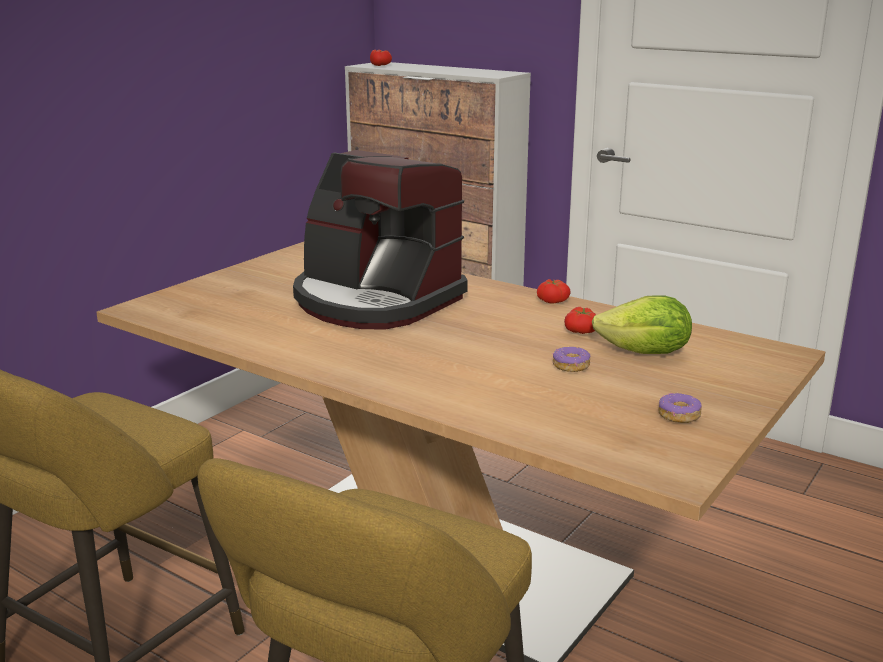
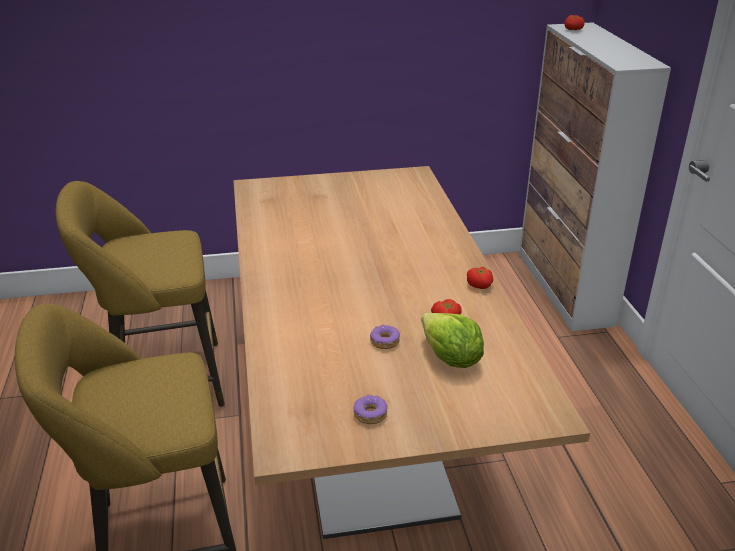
camera: 45 degrees right, 10 degrees up
(375, 301) = (373, 234): coffee machine -> none

